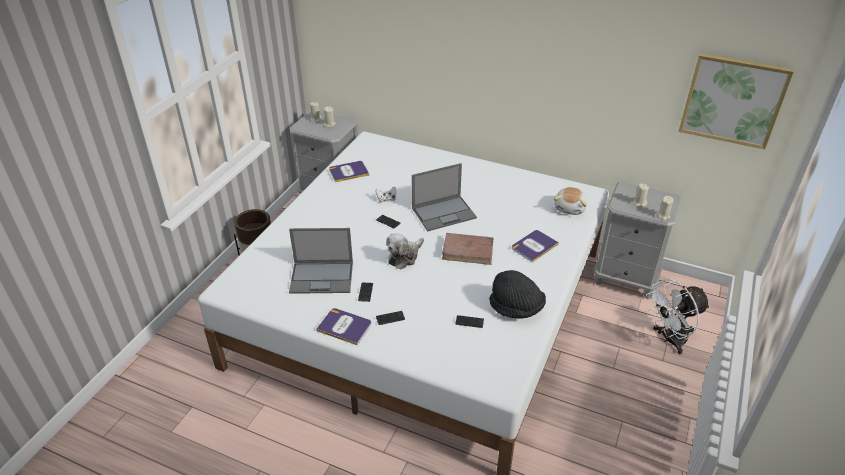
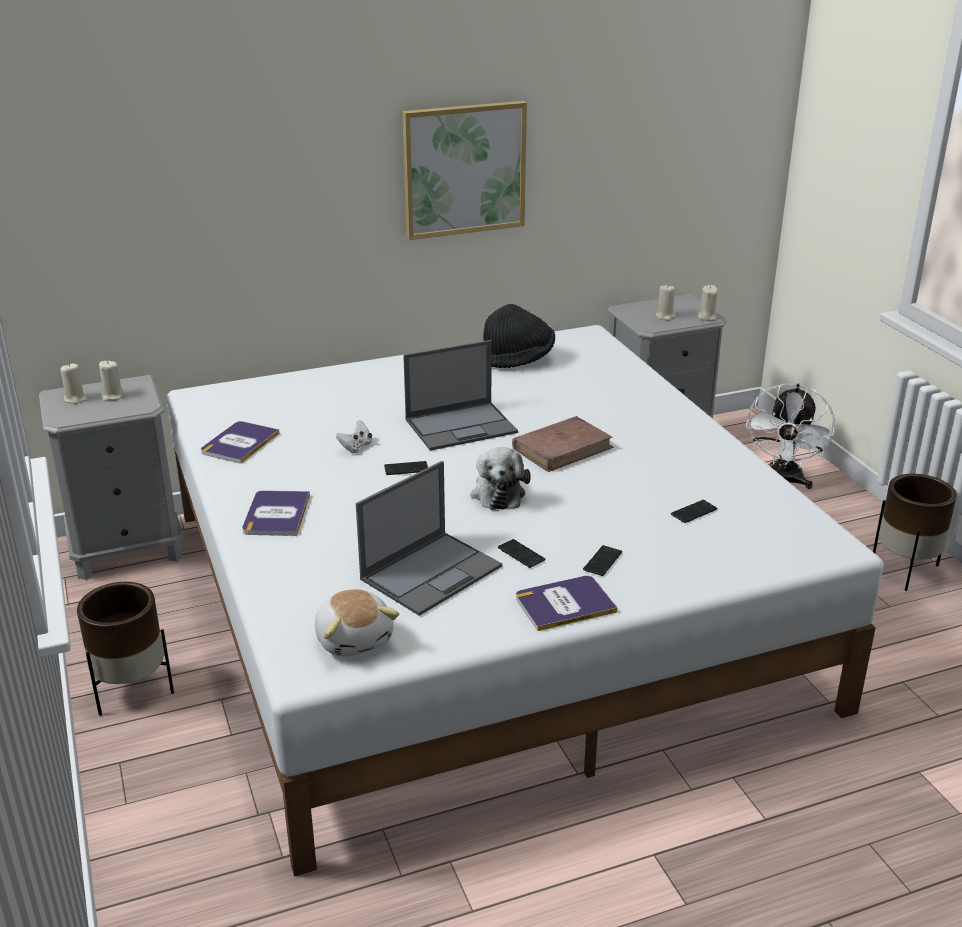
camera: 45 degrees left, 10 degrees down
(444, 213) = (462, 426): laptop -> laptop turned 45 degrees clockwise
(516, 308) = (714, 472): black hat -> black hat (517, 360)
(534, 246) = (624, 408): book -> book (276, 514)
(570, 208) = (595, 356): plush toy -> plush toy (354, 638)
(658, 435) = (905, 570): none -> brown planter
(733, 100) = (727, 133): picture -> picture (464, 169)

